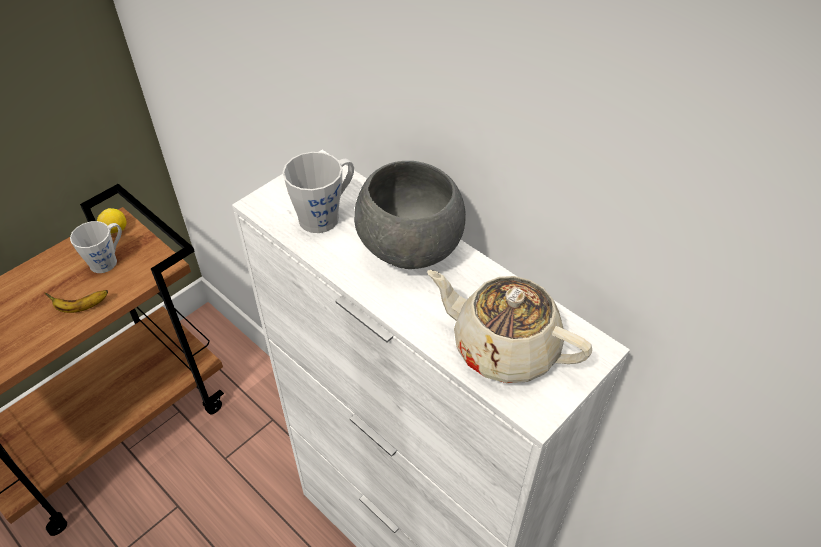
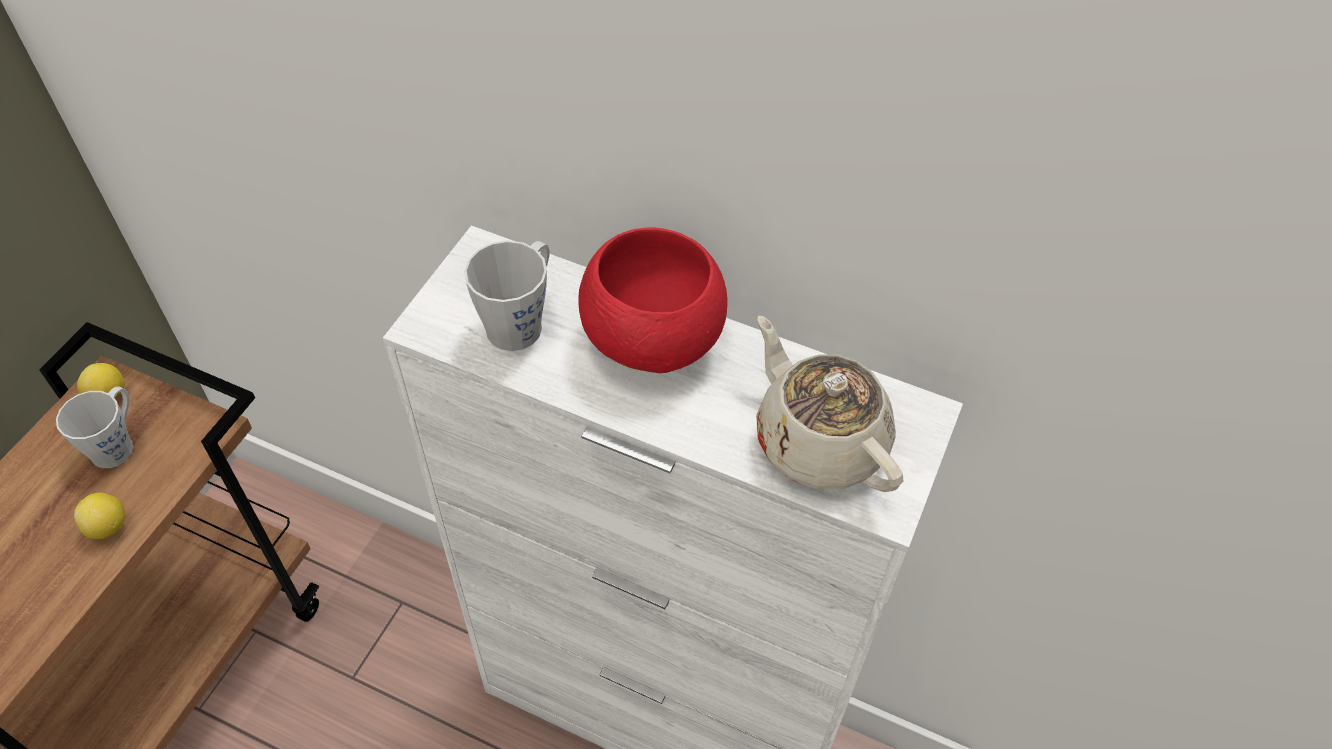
camera: 20 degrees left, 5 degrees up
(81, 307) = (108, 526): banana -> lemon
(408, 250) = (651, 343): grey bowl -> red bowl
(503, 347) = (818, 441): beige teapot -> beige teapot turned 45 degrees clockwise

